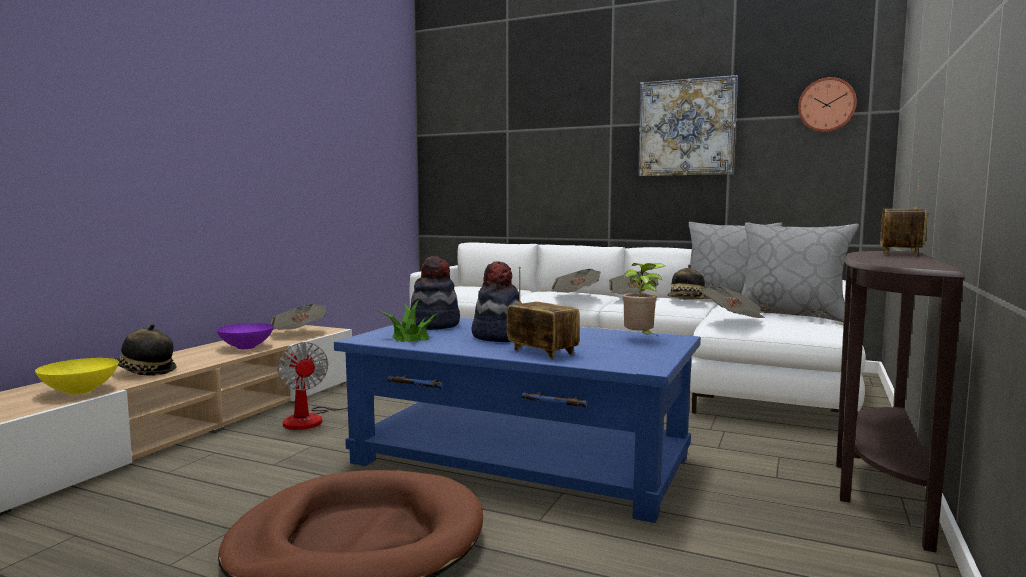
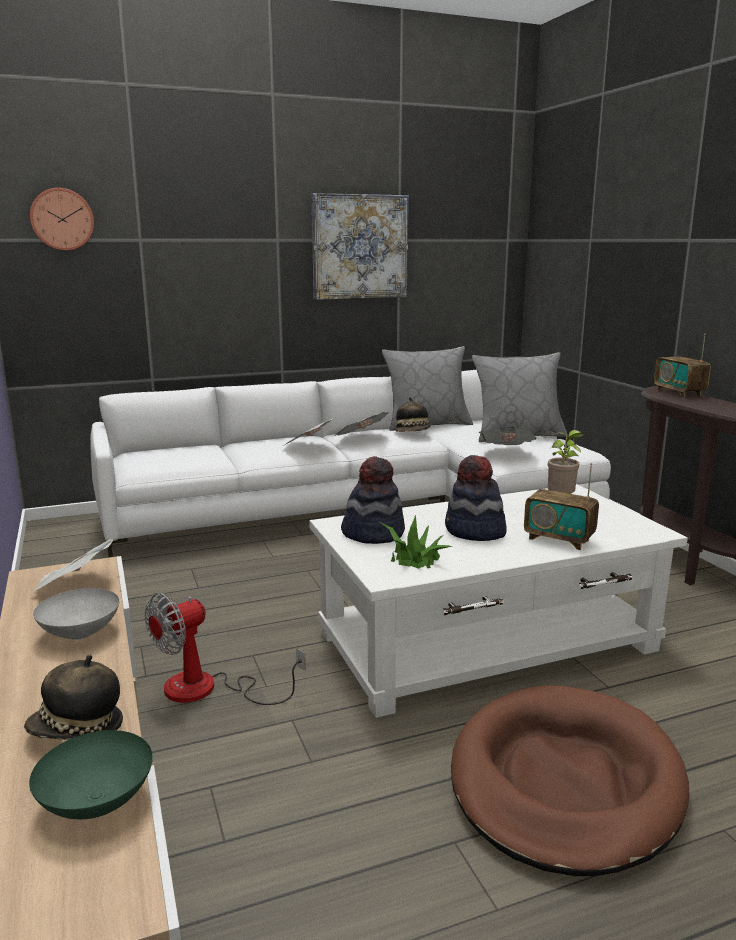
camera: 45 degrees left, 10 degrees up
(79, 391) = (95, 803): yellow bowl -> green bowl
(245, 347) = (79, 634): purple bowl -> grey bowl
(313, 418) = (208, 689): fan -> fan turned 120 degrees clockwise
(521, 460) = (488, 642): blue coffee table -> white coffee table
(542, 352) = (559, 539): radio -> radio turned 150 degrees counterclockwise
(826, 105) = (478, 231): wall clock -> wall clock (62, 219)

